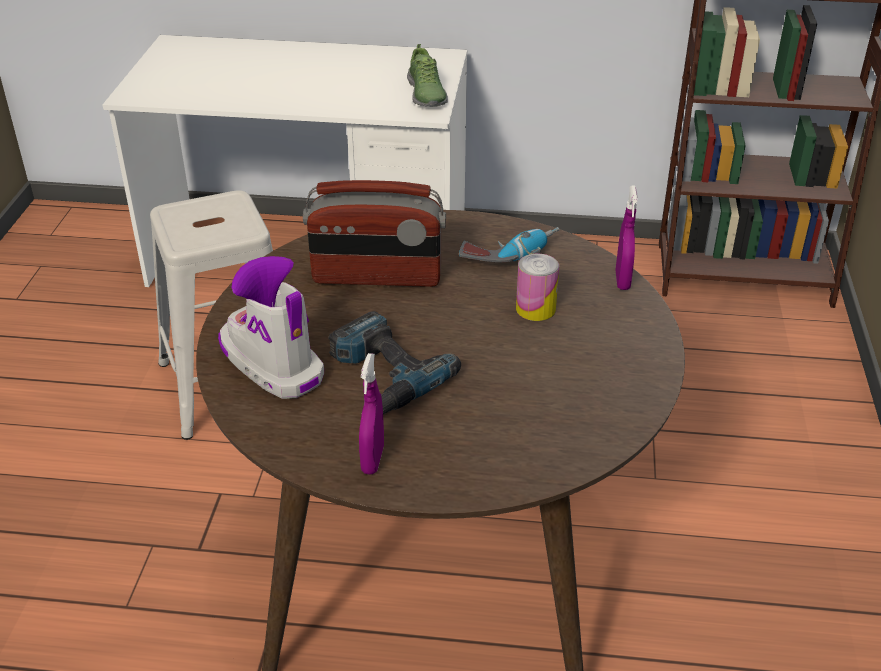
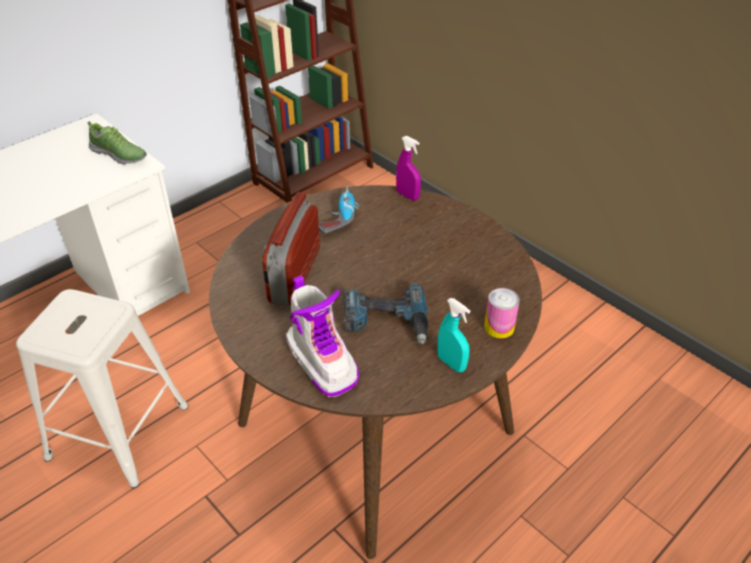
camera: 50 degrees left, 5 degrees up
(270, 364) = (322, 361): boot -> boot turned 120 degrees counterclockwise
(372, 459) = (451, 363): purple spray bottle -> turquoise spray bottle
(377, 277) = (294, 275): radio -> radio turned 150 degrees clockwise
(535, 309) = (395, 236): can -> can (499, 327)

